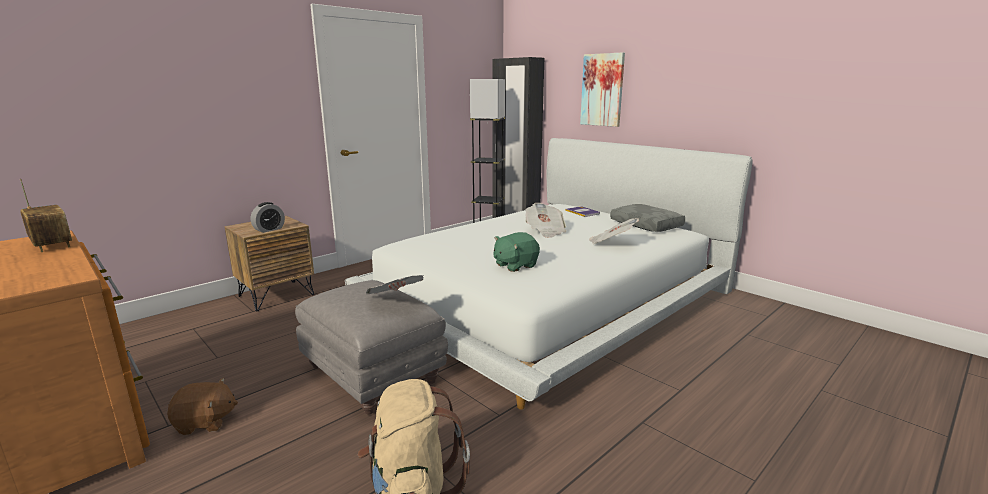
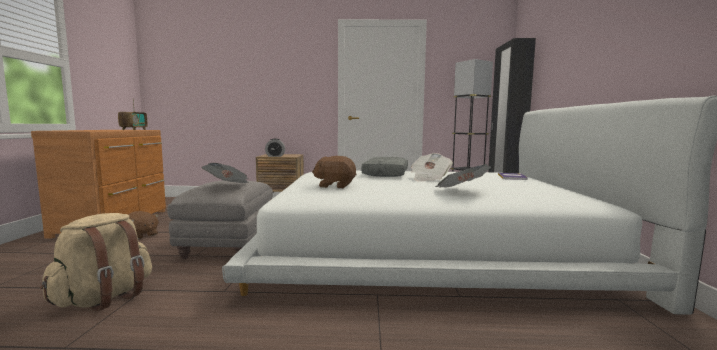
camera: 45 degrees right, 10 degrees down
(515, 265) = (335, 186): green plush toy -> brown plush toy
(602, 90) = (575, 55): picture -> none
(647, 225) = (555, 191): grey pillow -> grey pillow (386, 174)

